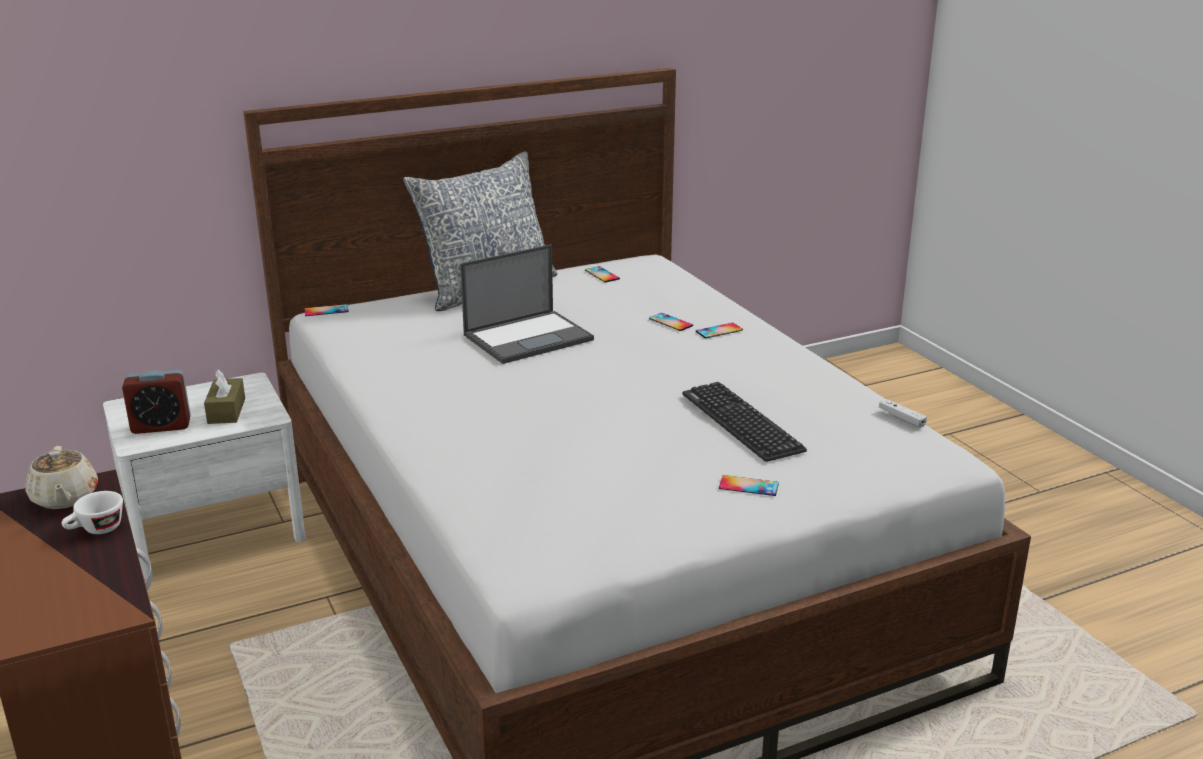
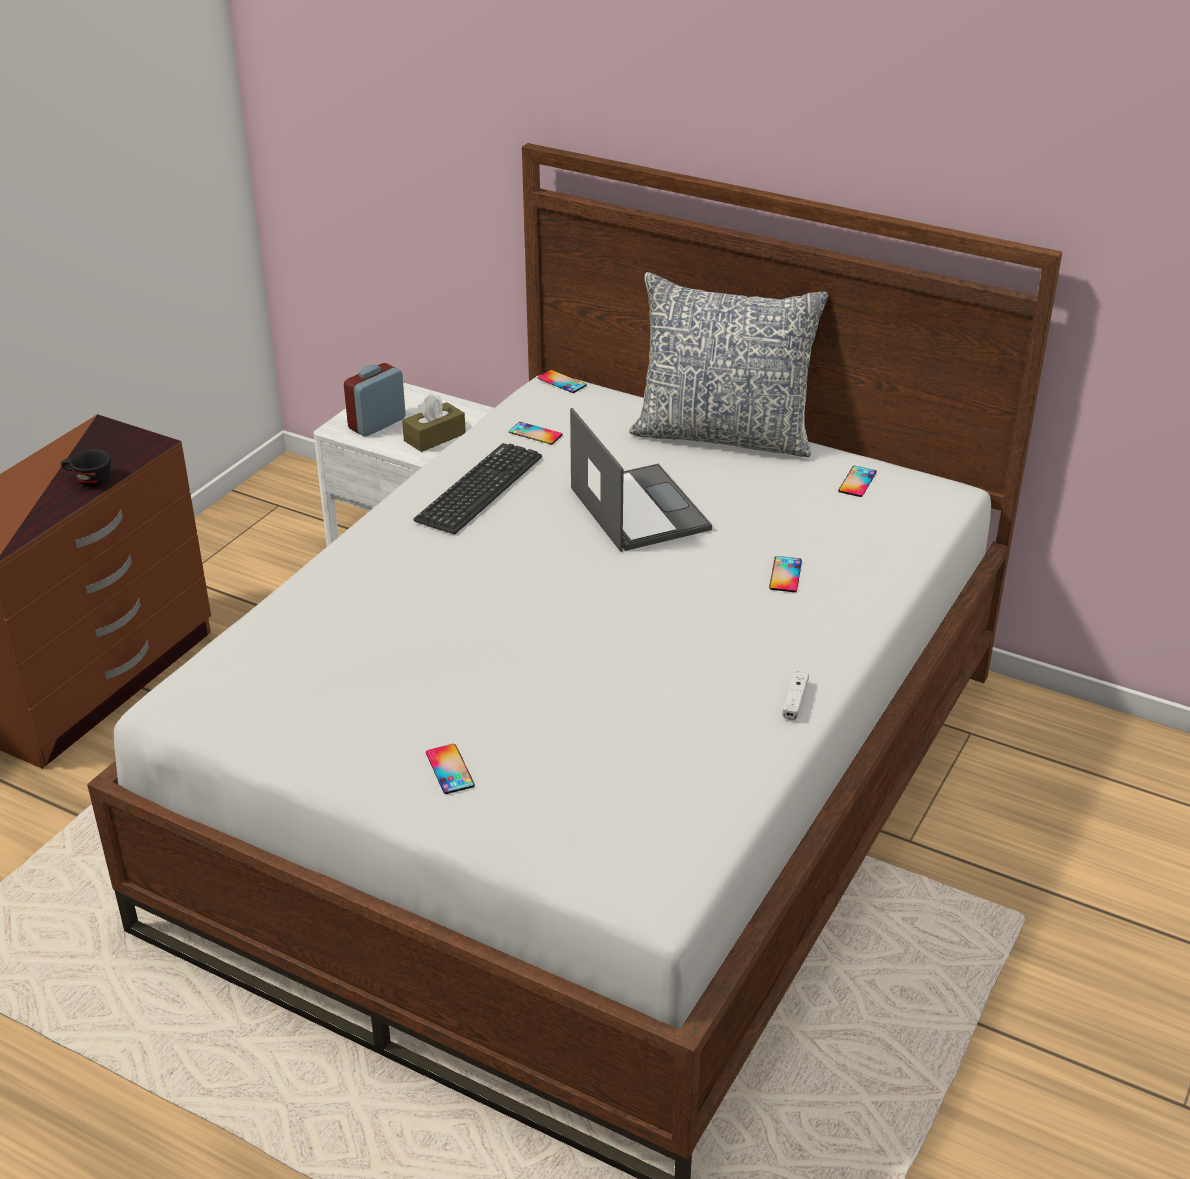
camera: 55 degrees right, 10 degrees up
(64, 498) = (121, 445): beige teapot -> none
(96, 530) = (88, 481): white cup -> black cup
(161, 426) = (377, 424): alarm clock -> alarm clock turned 90 degrees clockwise
(529, 337) = (638, 508): laptop -> laptop turned 135 degrees counterclockwise
(719, 331) = (805, 614): phone -> phone (535, 433)
(741, 422) = (588, 713): keyboard -> keyboard (479, 489)
(901, 418) = (725, 825): white game controller -> white game controller (795, 701)

